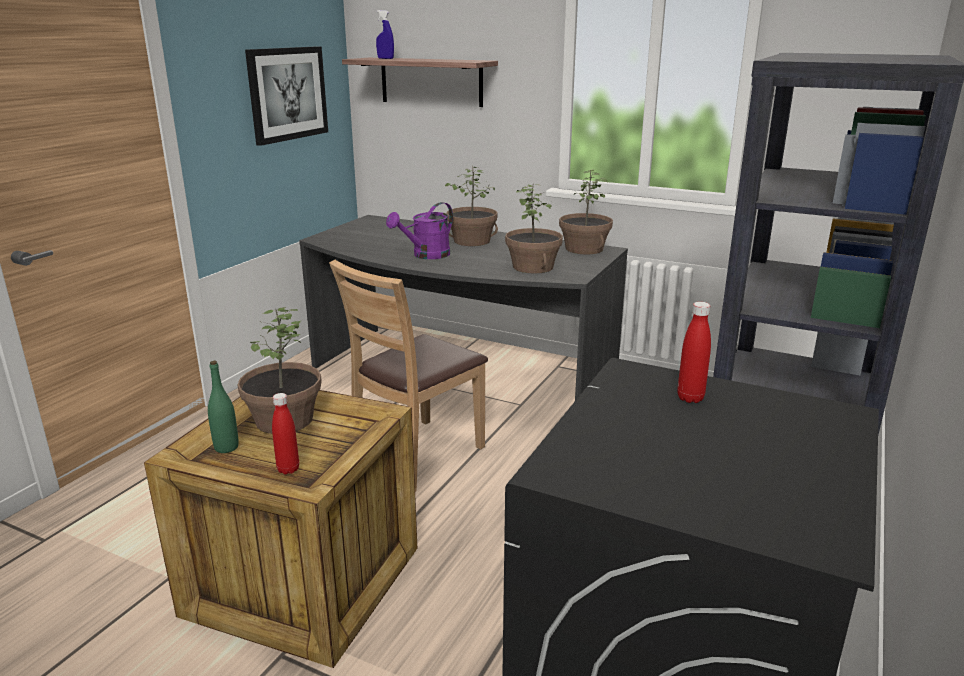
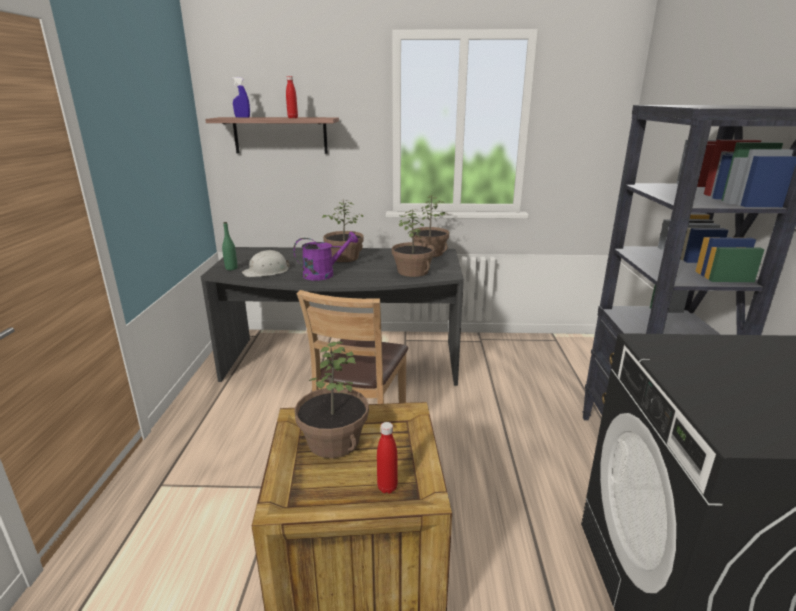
camera: 25 degrees left, 0 degrees up
(226, 447) = (309, 483): green bottle -> green bottle (231, 268)
(287, 94) = (166, 150): picture -> none
(369, 244) = (266, 271): none -> white hard hat
(426, 255) = (324, 274): purple watering can -> purple watering can turned 135 degrees counterclockwise
(690, 398) = (710, 353): red bottle -> red bottle (292, 118)

